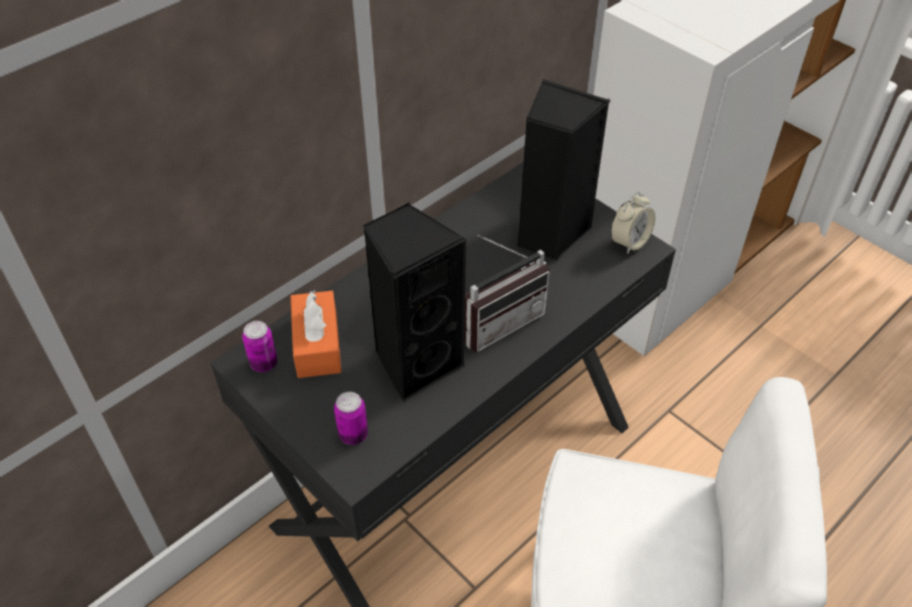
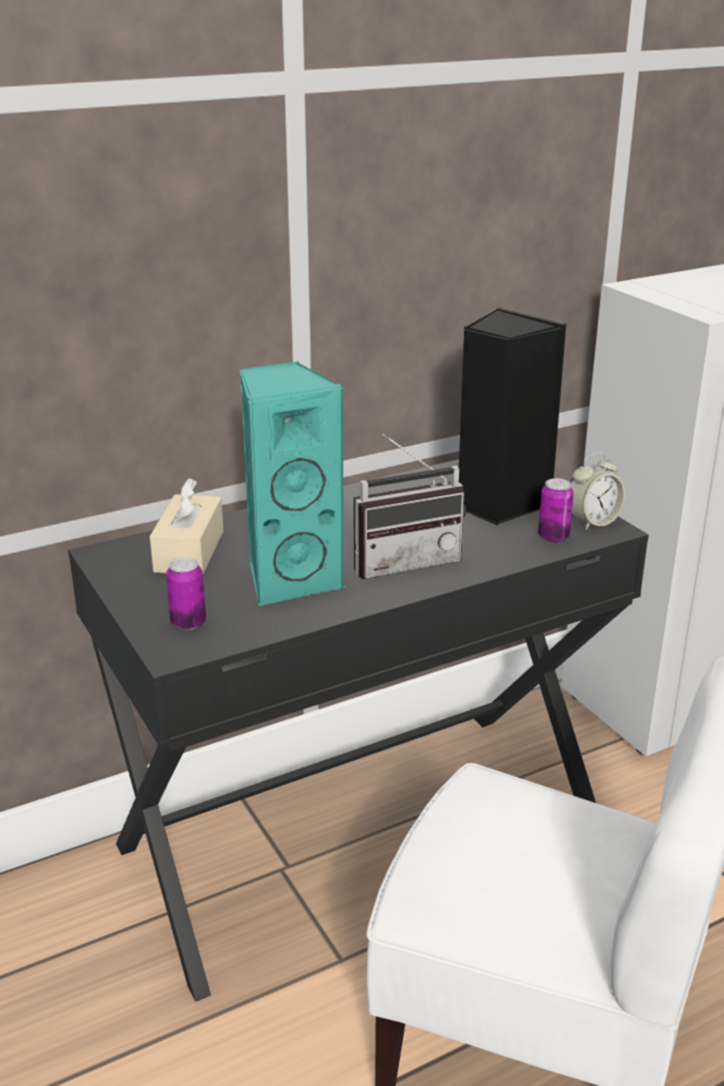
camera: 15 degrees right, 20 degrees down
(264, 363) = (123, 557): can -> can (553, 537)
(317, 344) = (189, 551): orange tissue box -> beige tissue box
(416, 362) = (291, 579): black speaker -> turquoise speaker

